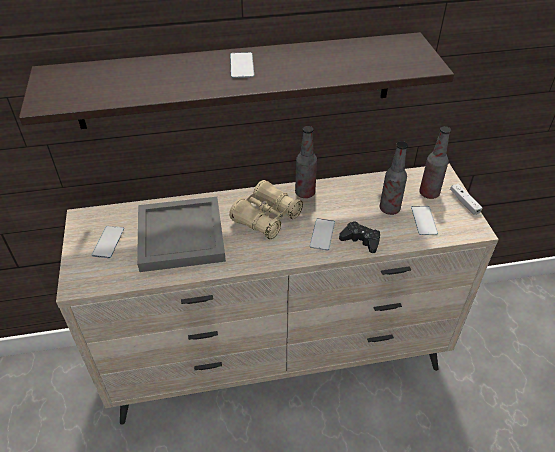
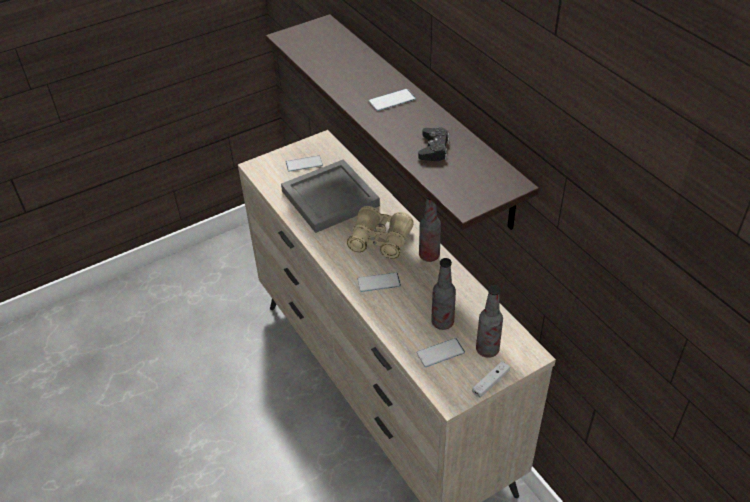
camera: 70 degrees right, 0 degrees up
(360, 240) = (385, 311): black game controller -> black game controller (434, 149)

